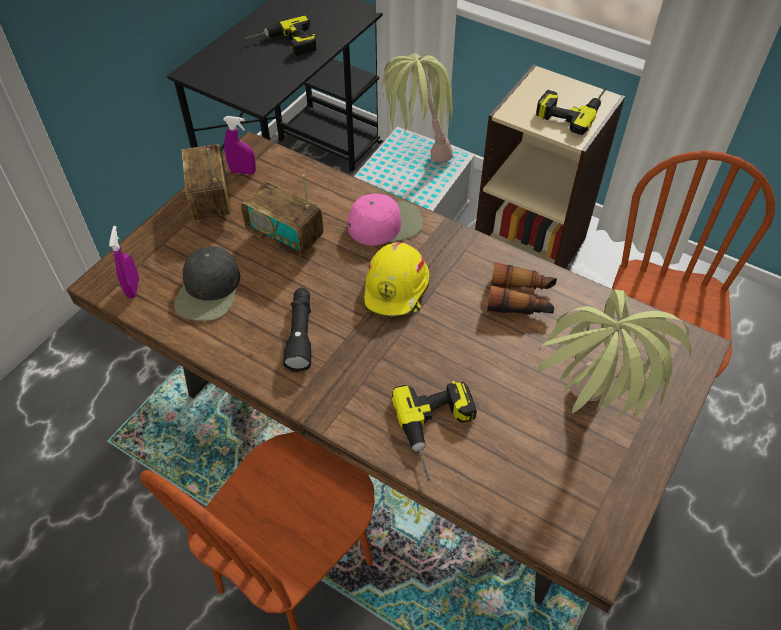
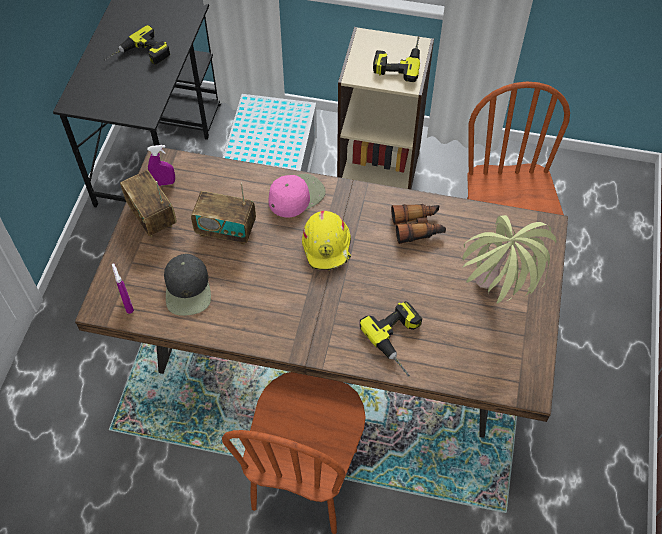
camera: 20 degrees left, 5 degrees up
(300, 334) = (273, 301): black flashlight -> none
(416, 154) = (268, 115): potted plant -> none

